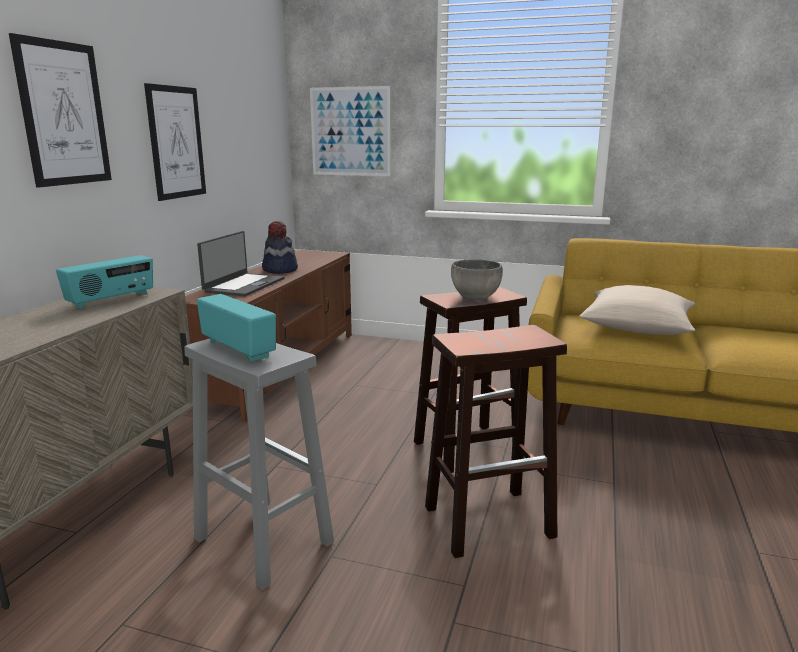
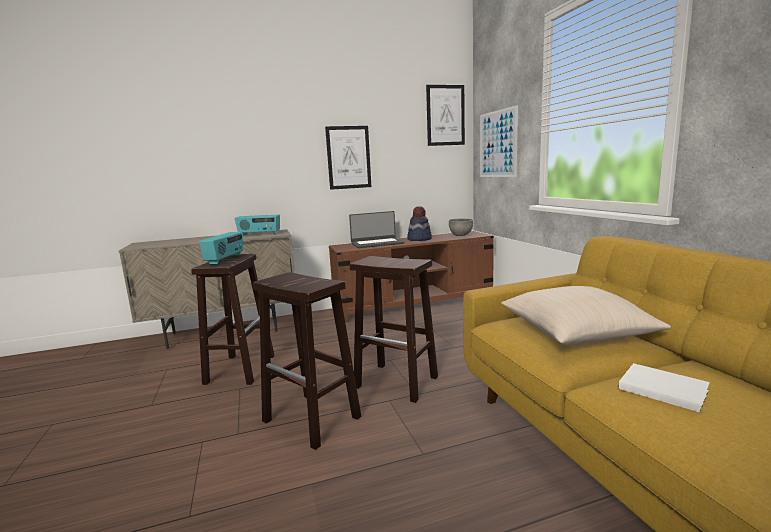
camera: 55 degrees right, 5 degrees down
(64, 114) = (268, 145): picture -> picture (445, 115)
(262, 540) = (240, 368): grey stool -> brown stool
(475, 297) = (388, 262): grey bowl -> grey bowl (460, 235)
(749, 343) = (660, 388): none -> white book

